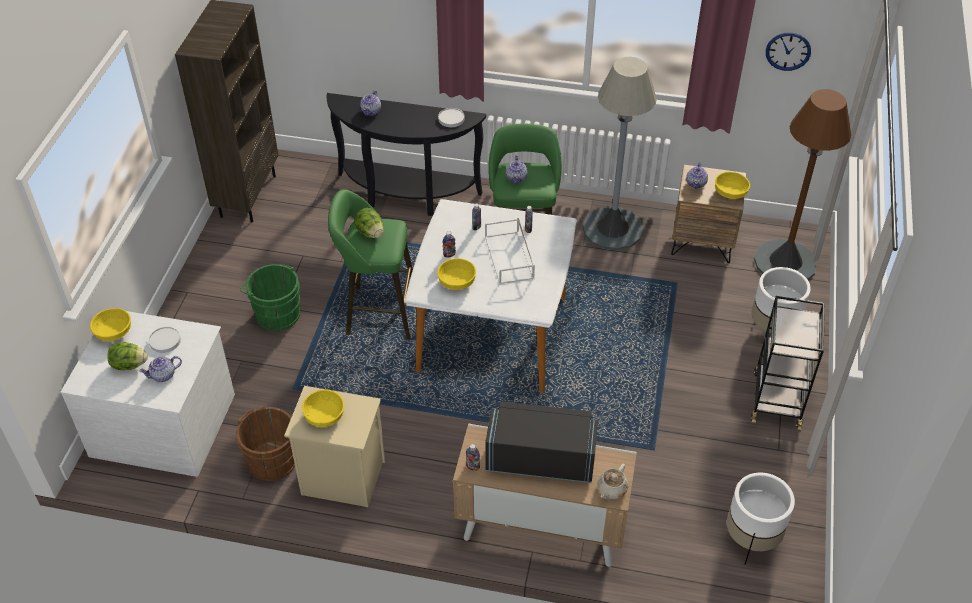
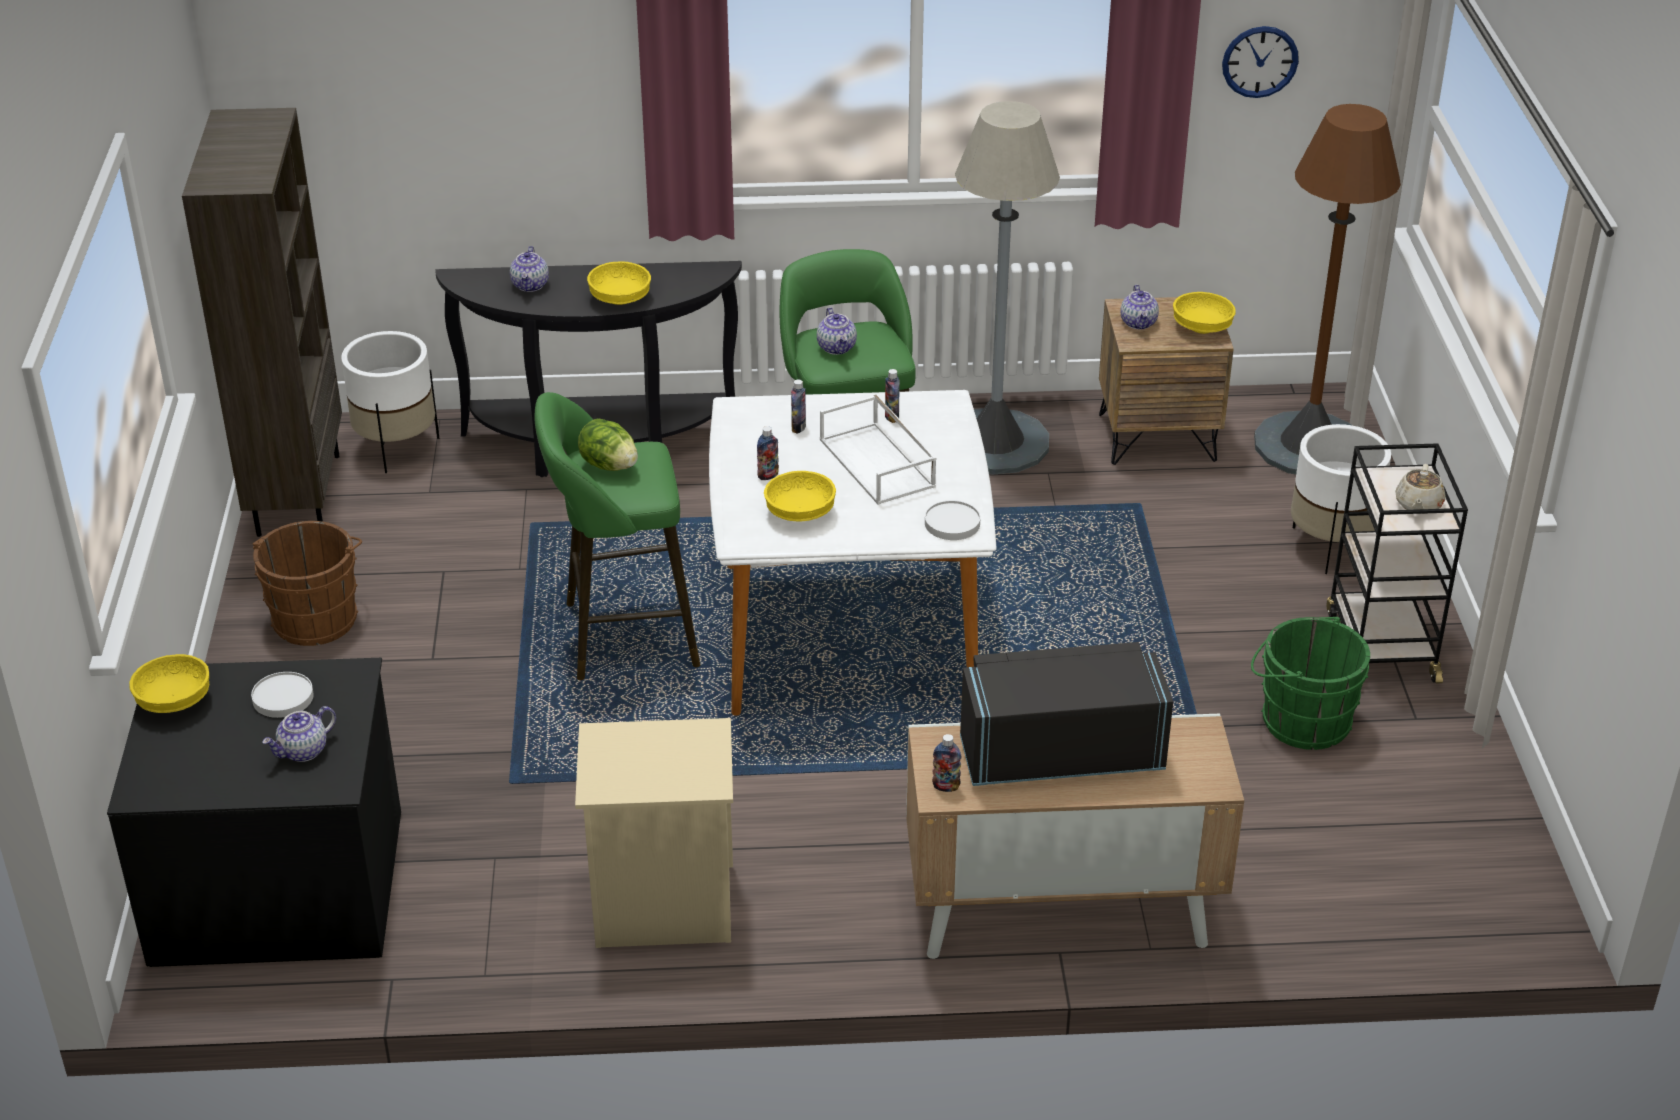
camera: 15 degrees left, 10 degrees down
(129, 365) = (228, 746): lettuce -> none
(164, 423) = (279, 883): white dresser -> black dresser
(274, 458) = (520, 900): brown bucket -> brown bucket (316, 617)
(276, 313) = (429, 670): green bucket -> green bucket (1300, 719)
(324, 416) = (637, 762): yellow bowl -> yellow bowl (619, 299)
(451, 119) = (682, 277): white plate -> white plate (952, 524)
(611, 489) = (1202, 775): beige teapot -> beige teapot (1418, 505)
(751, 539) = (1427, 858): white planter -> white planter (396, 448)

